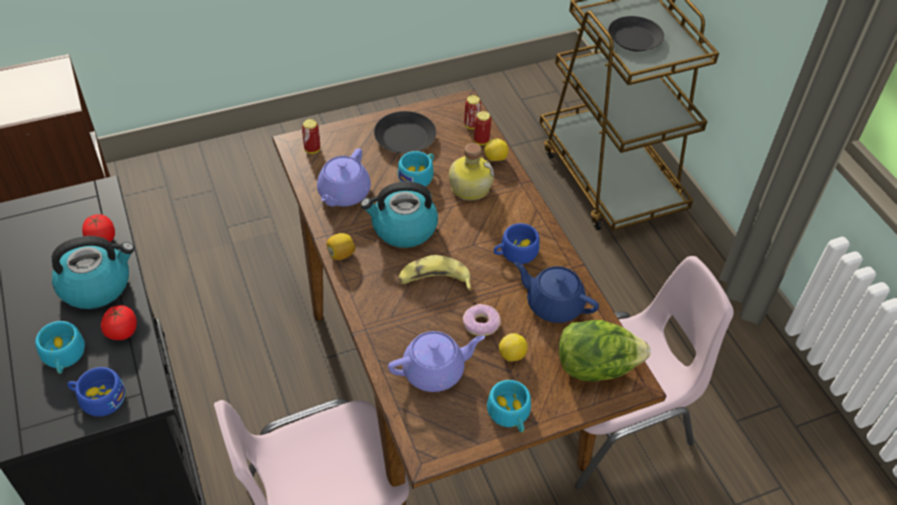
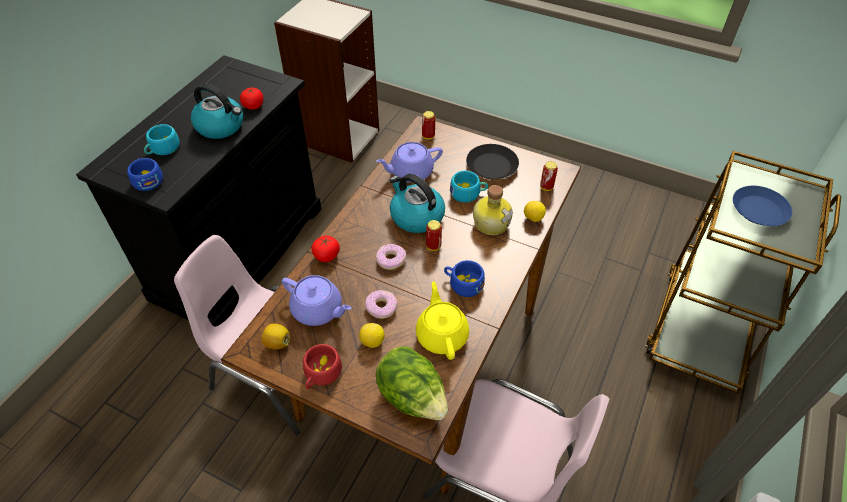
camera: 50 degrees right, 0 degrees up
(122, 331) = (199, 156): tomato -> tomato (327, 256)
(341, 254) = (362, 204): lemon -> lemon (277, 343)
(434, 281) = (390, 260): banana -> donut
(481, 141) = (539, 201): can -> can (433, 246)
(510, 415) = (321, 374): turquoise cup -> red cup
(553, 304) = (442, 335): blue teapot -> yellow teapot
(634, 39) = (758, 211): black plate -> blue plate

